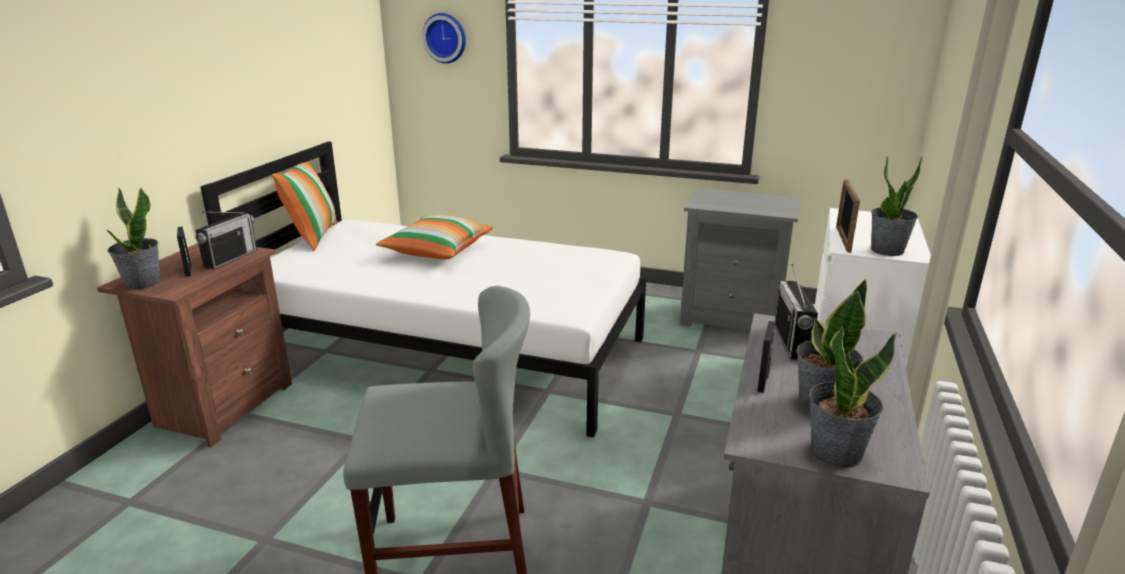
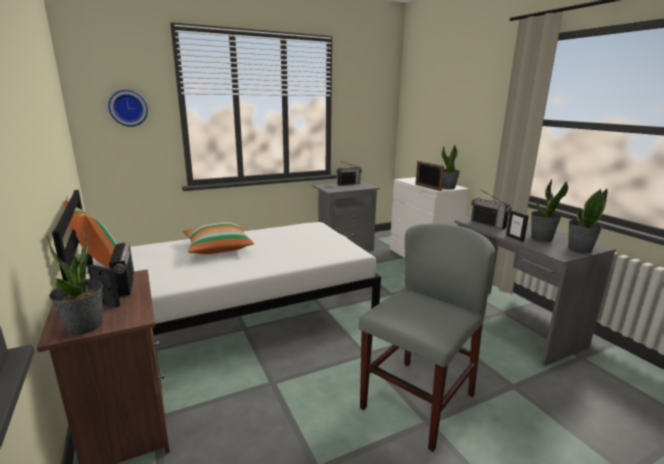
camera: 45 degrees left, 5 degrees down
(758, 199) = (348, 184): none -> radio

